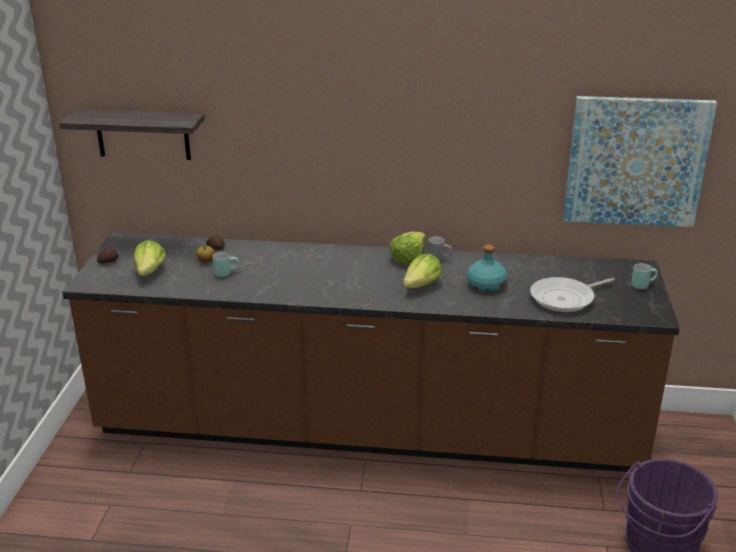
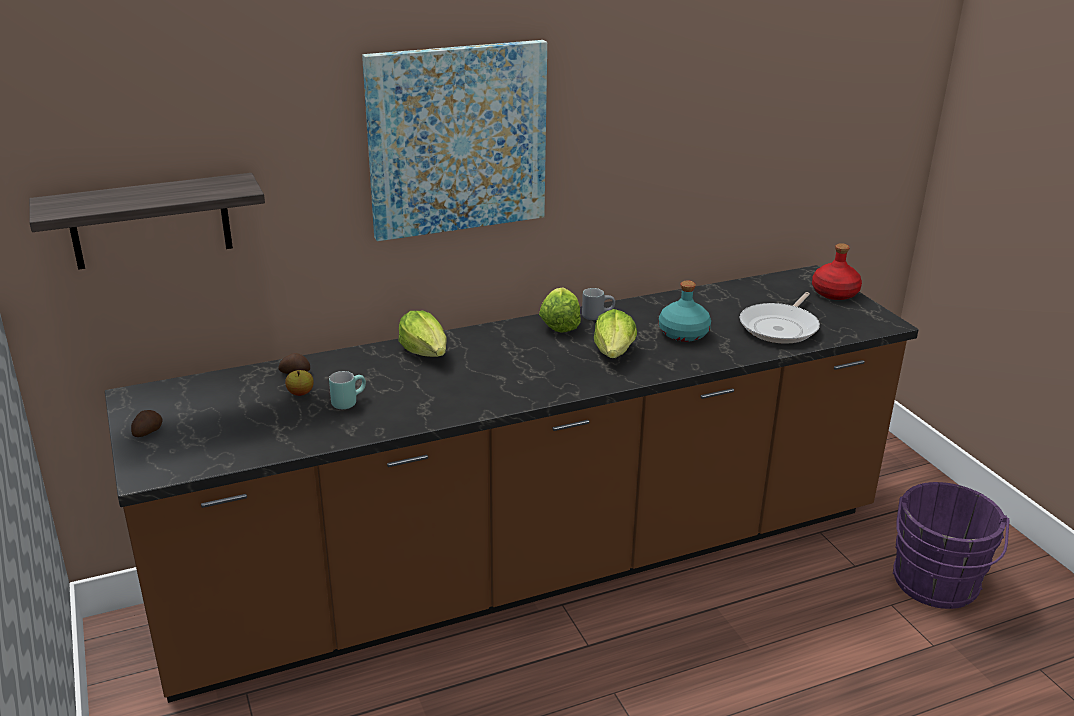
camera: 30 degrees left, 0 degrees up
(150, 271) = (232, 429): lettuce -> lettuce (426, 352)
(635, 161) = (795, 150): picture -> picture (457, 139)
(642, 285) = (835, 293): turquoise mug -> red bottle

